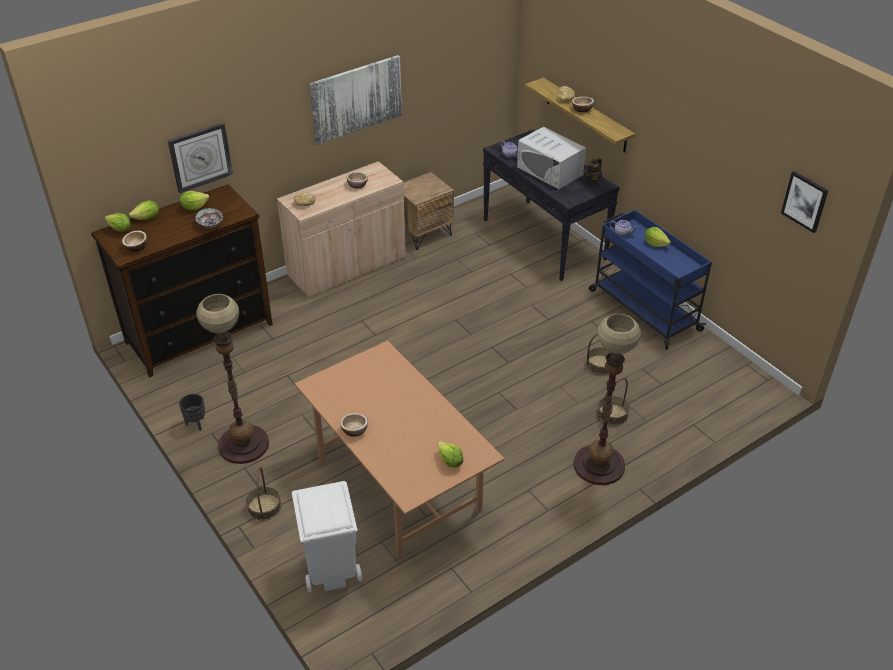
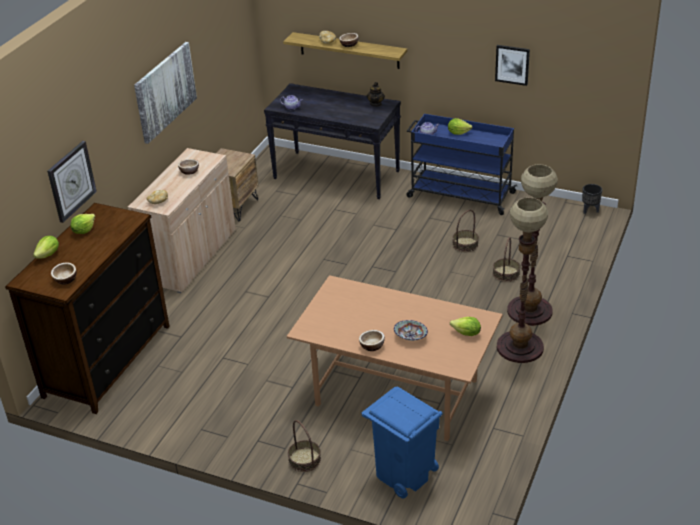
camera: 30 degrees left, 5 degrees down
(120, 230) = (32, 273): lettuce -> none
(196, 424) = (180, 429): black planter -> black planter (590, 210)
(211, 224) = (115, 237): bowl -> bowl (411, 337)
(243, 444) = (238, 424): floor lamp -> floor lamp (519, 347)
(331, 568) = (404, 474): white trash can -> blue trash can
(550, 171) = (336, 108): white microwave -> none
(805, 201) = (589, 46): picture -> picture (512, 64)

